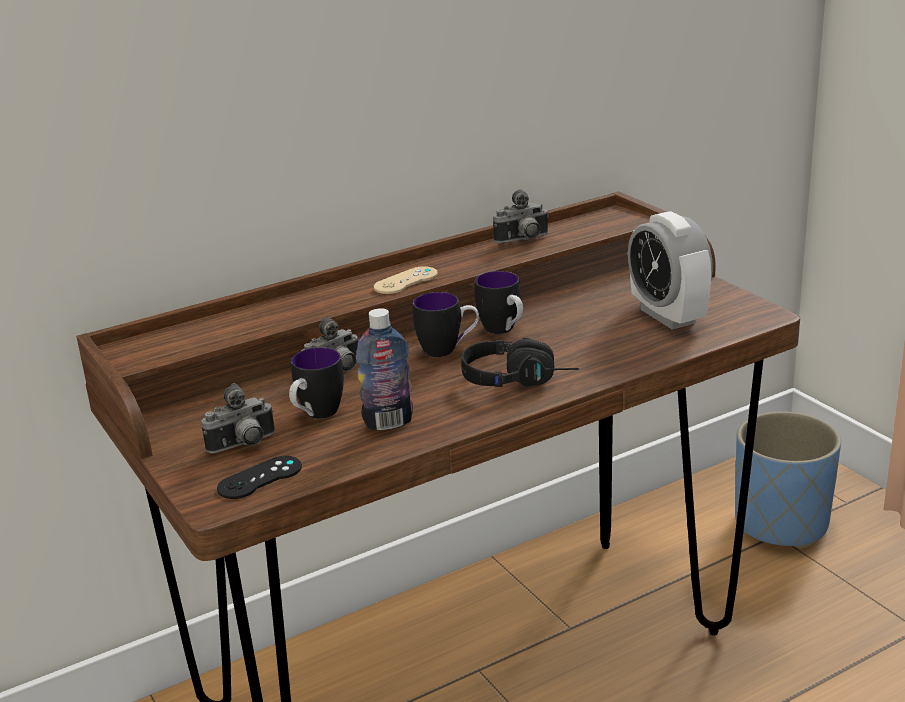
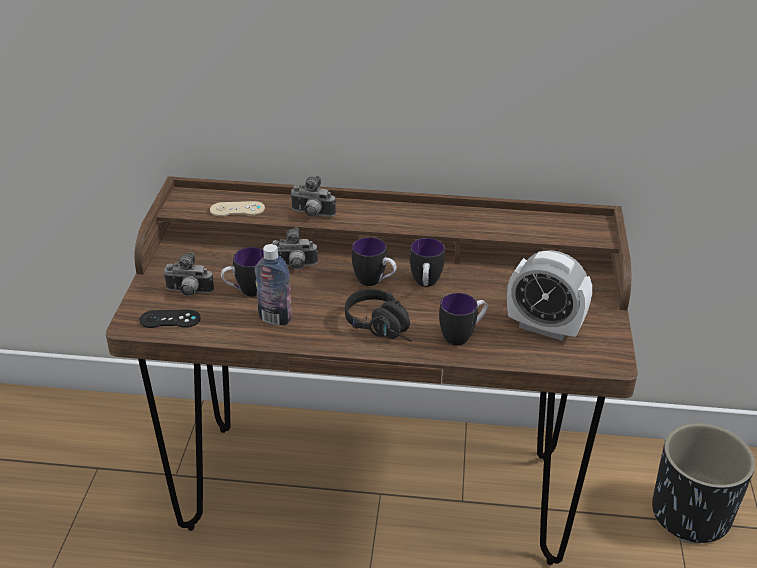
camera: 35 degrees right, 10 degrees up
(406, 281) = (384, 219): beige game controller -> beige game controller (237, 209)
(523, 240) = (500, 220): camera -> camera (312, 214)
(606, 353) = (462, 336): none -> mug
(667, 316) = (544, 327): alarm clock -> alarm clock turned 75 degrees counterclockwise
(781, 523) = (691, 514): blue planter -> black planter

